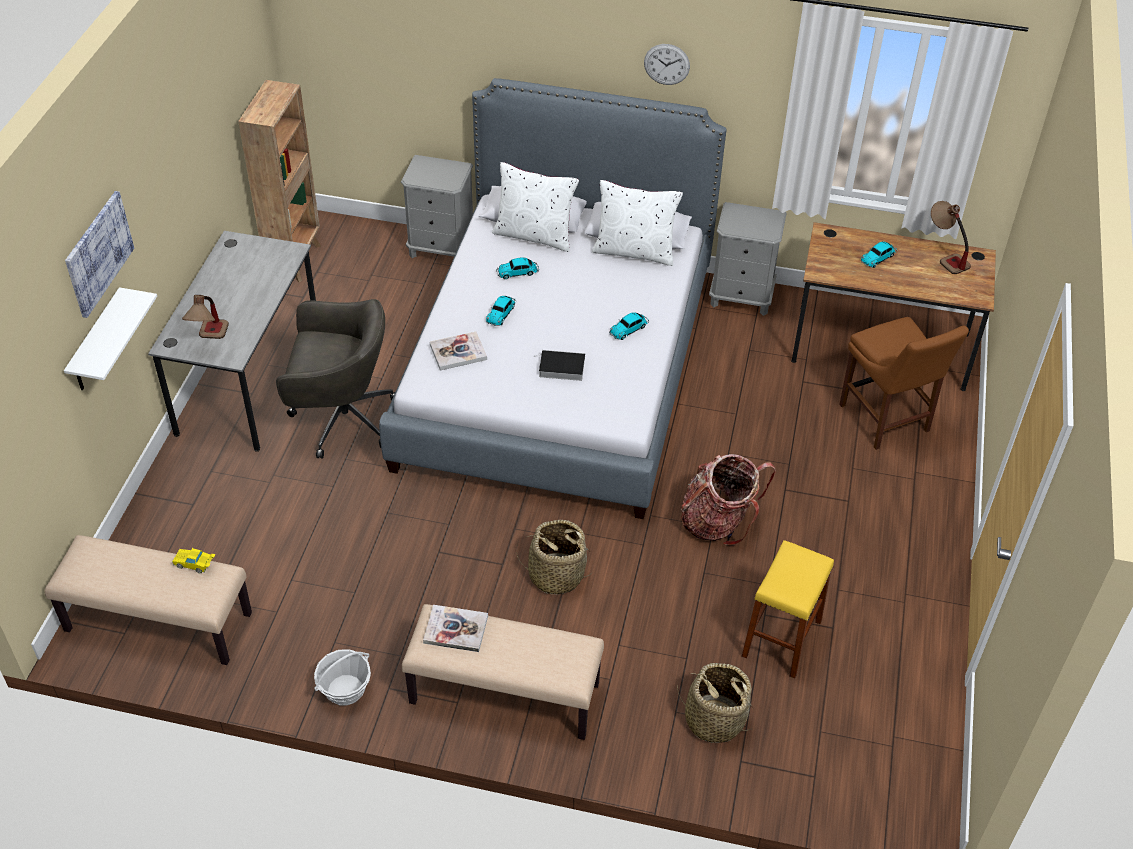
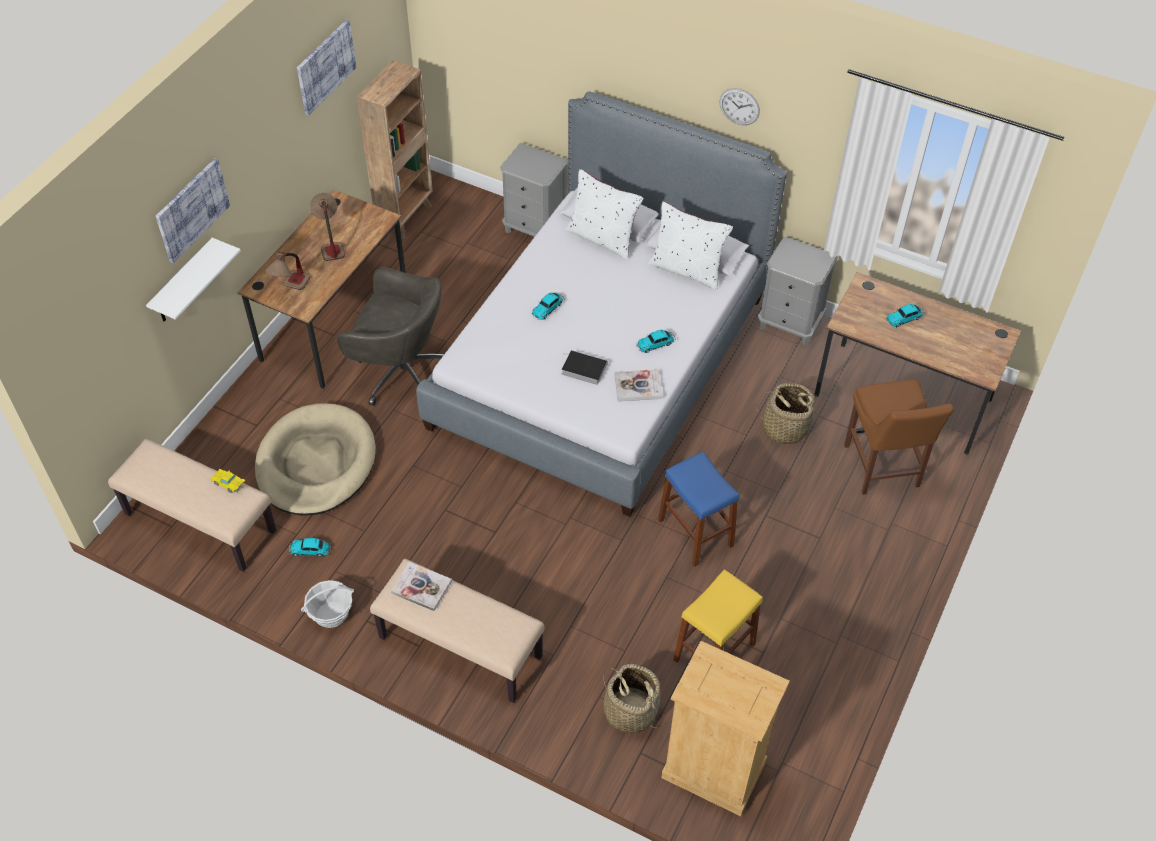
camera: 15 degrees right, 5 degrees up
(206, 86) = (325, 66): none -> picture
(249, 381) = (335, 323): grey desk -> brown desk
(275, 532) = (316, 463): none -> beige dog bed
(458, 352) = (498, 338): book -> book (638, 386)
(518, 272) = (576, 271): toy car -> toy car (310, 550)
(556, 575) = (537, 551): basket -> basket (785, 428)
(718, 521) = (695, 533): backpack -> blue stool
(824, 761) = (713, 770): none -> beige dresser
(944, 256) = (969, 328): table lamp -> table lamp (330, 243)

